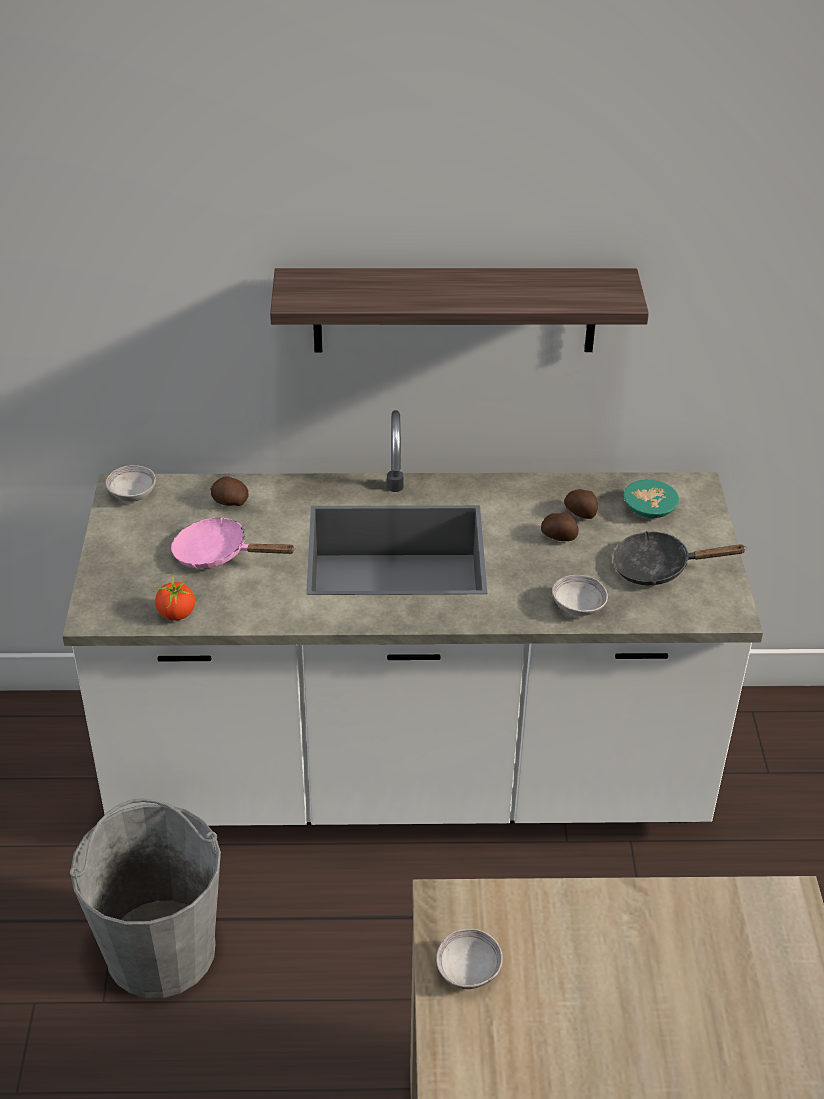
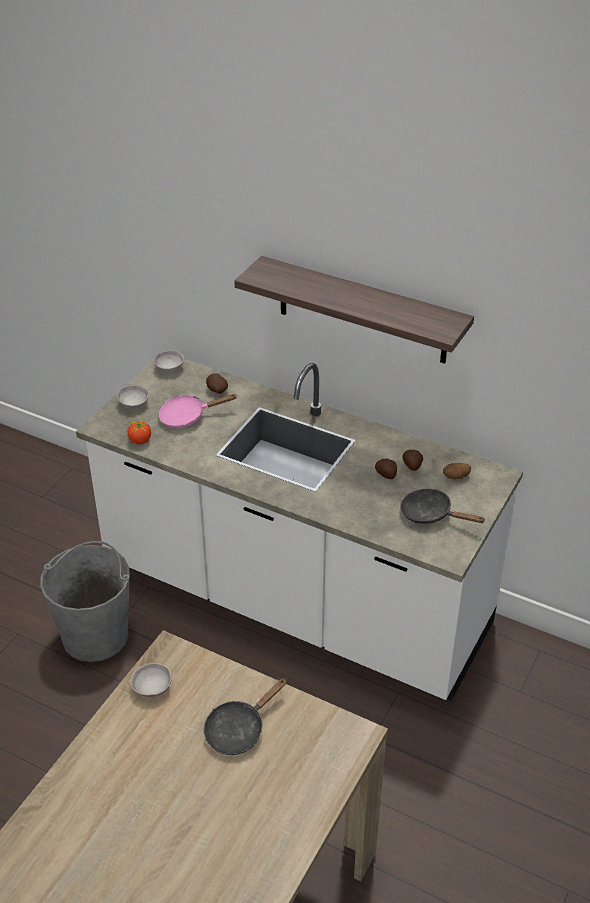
camera: 30 degrees right, 0 degrees up
(218, 554) = (187, 416): pink frying pan -> pink frying pan turned 60 degrees counterclockwise
(578, 607) = (361, 518): grey bowl -> grey bowl (133, 404)
(636, 971) = (239, 729): none -> black frying pan
(647, 509) = (456, 477): turquoise bowl -> potato

